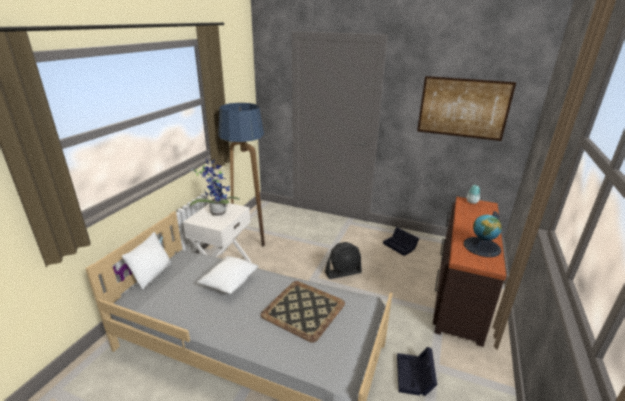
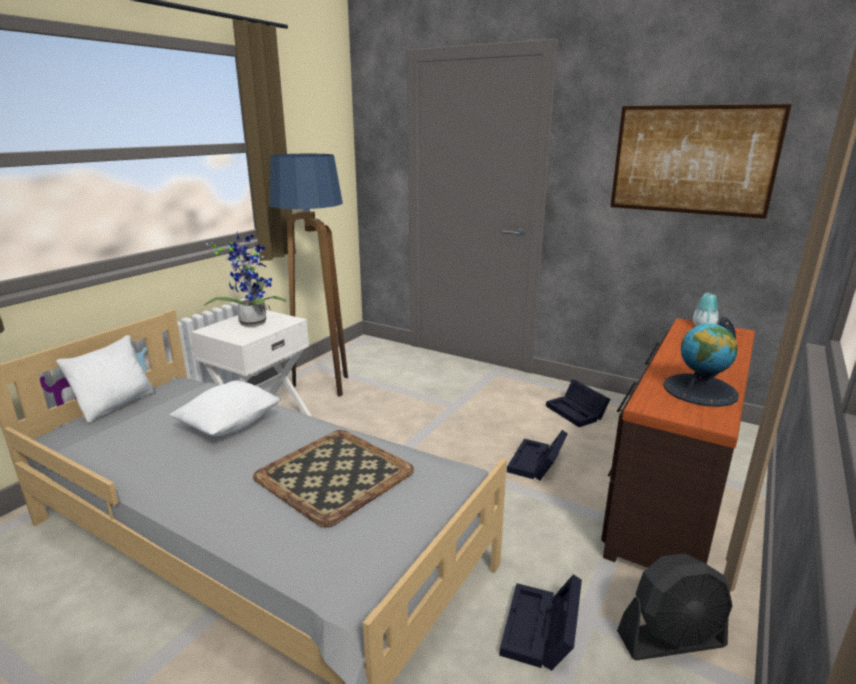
camera: 10 degrees right, 5 degrees down
(343, 272) = (460, 444): black fan -> black fan (671, 640)
(387, 281) = (536, 464): none -> black storage box

